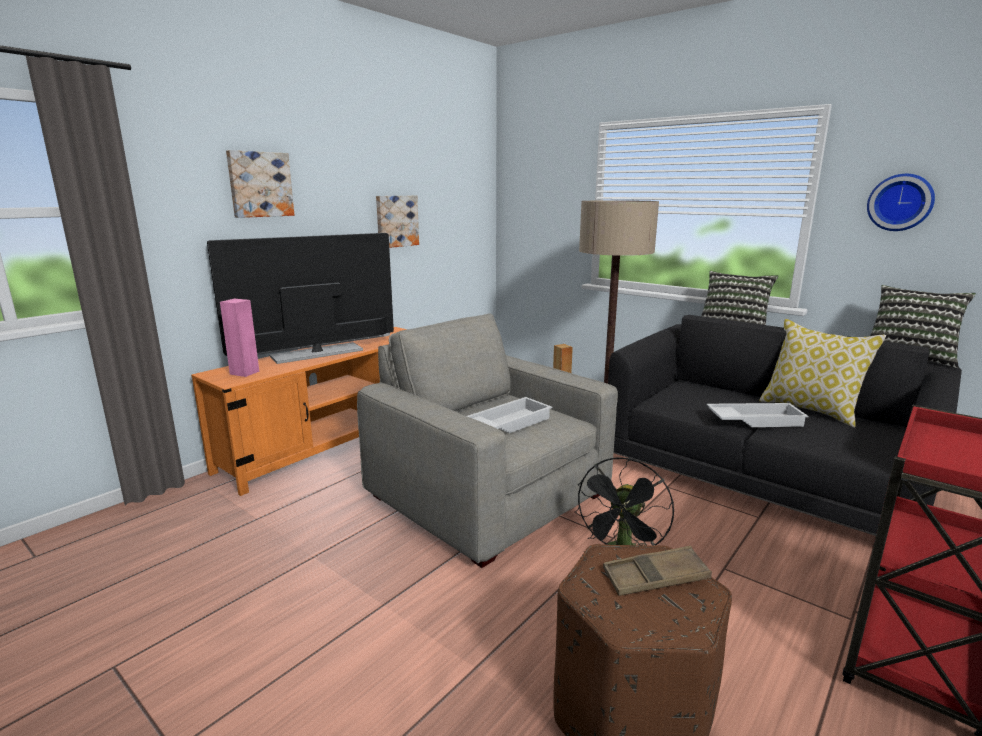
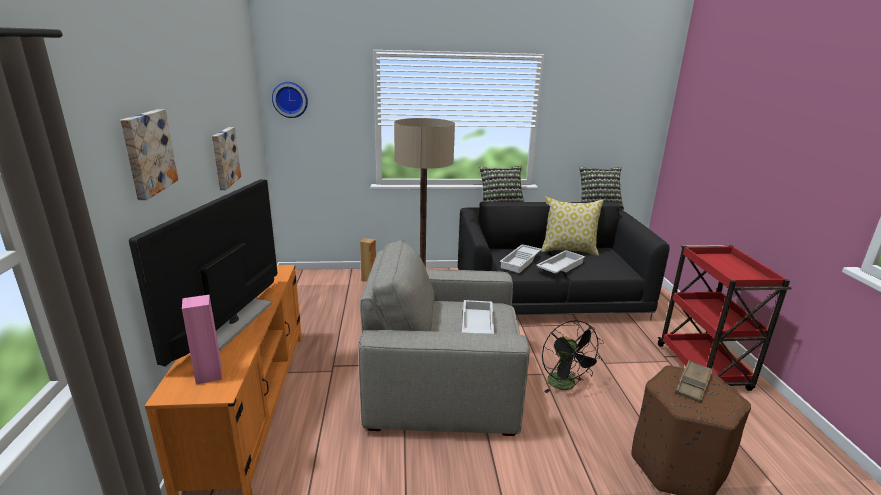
camera: 45 degrees left, 5 degrees up
(704, 401) = (521, 262): none -> white tray
(900, 202) = (582, 117): wall clock -> wall clock (290, 99)

